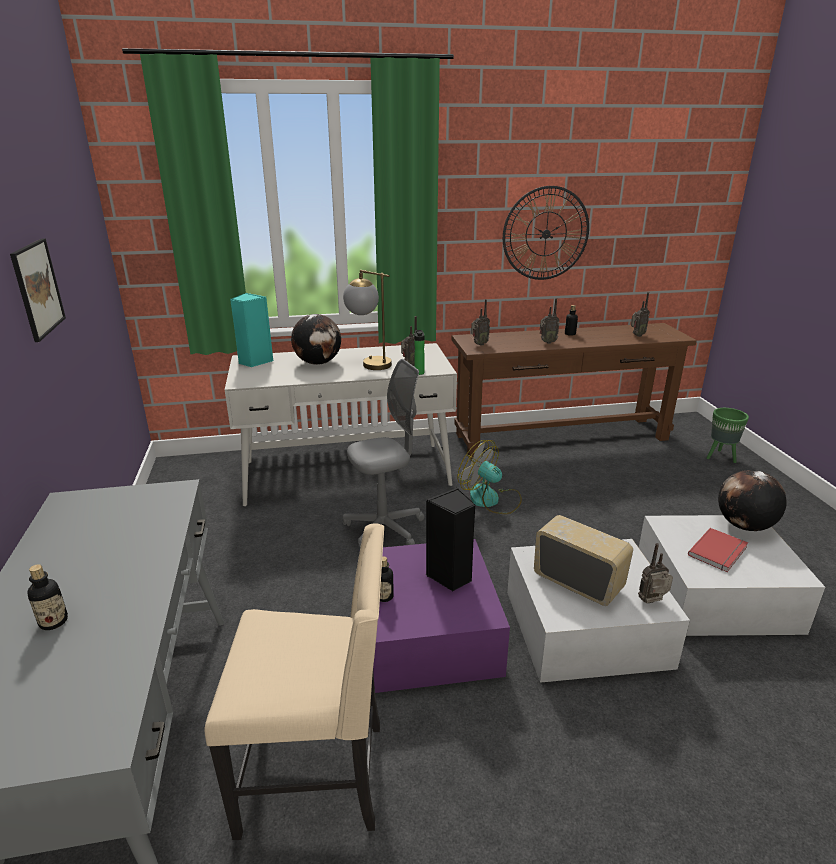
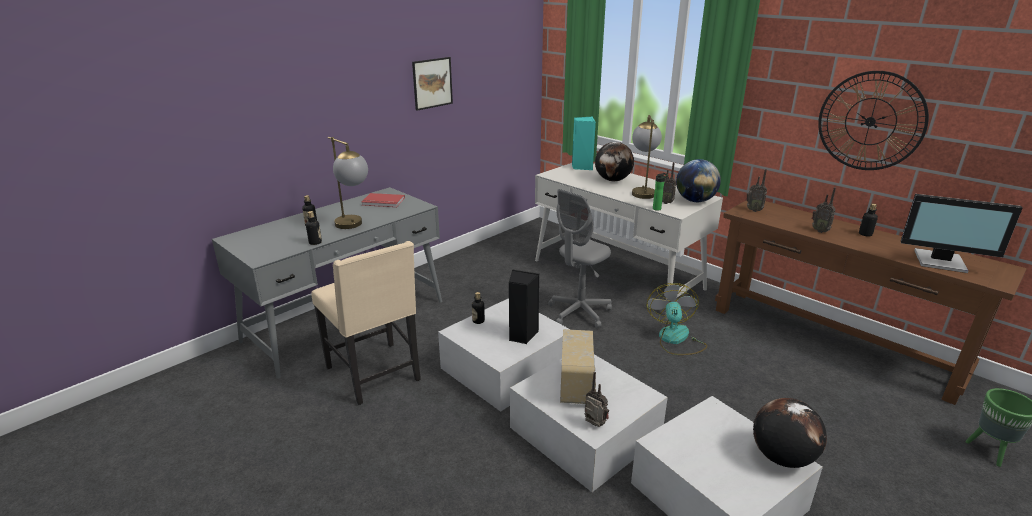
camera: 55 degrees right, 0 degrees up
(139, 638) = (315, 242): none -> bottle
(143, 574) = (354, 226): none -> table lamp
(384, 529) = (579, 313): grey office chair -> grey office chair turned 105 degrees clockwise
(426, 353) = (695, 201): none -> globe
(428, 632) = (505, 367): purple storage box -> white storage box
(636, 335) = (941, 262): radio -> monitor
(719, 552) = (713, 449): red book -> red book (383, 202)

